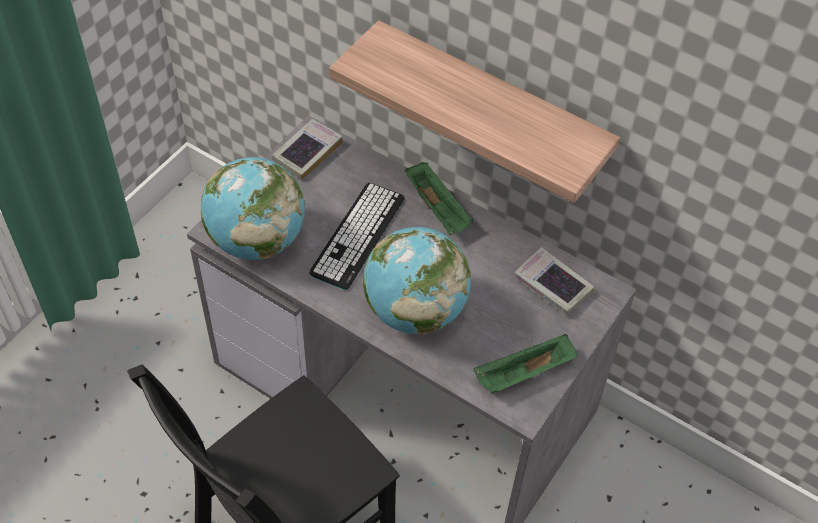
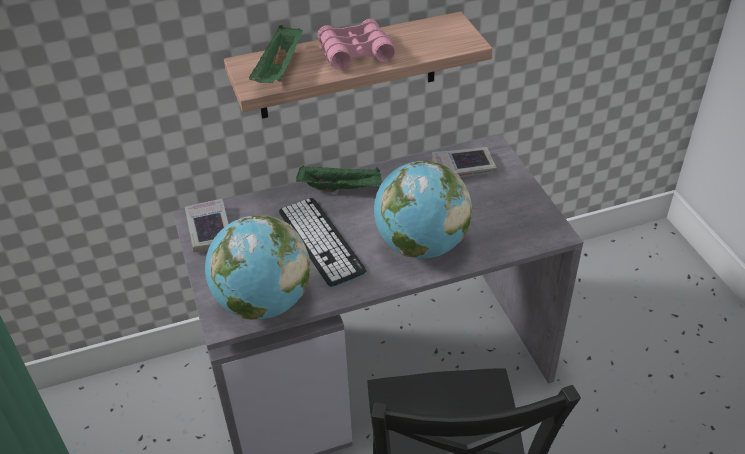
camera: 50 degrees left, 10 degrees down
(469, 99) = (355, 52): none -> pink binoculars
(523, 374) = (525, 218): green tray -> green tray (279, 70)

